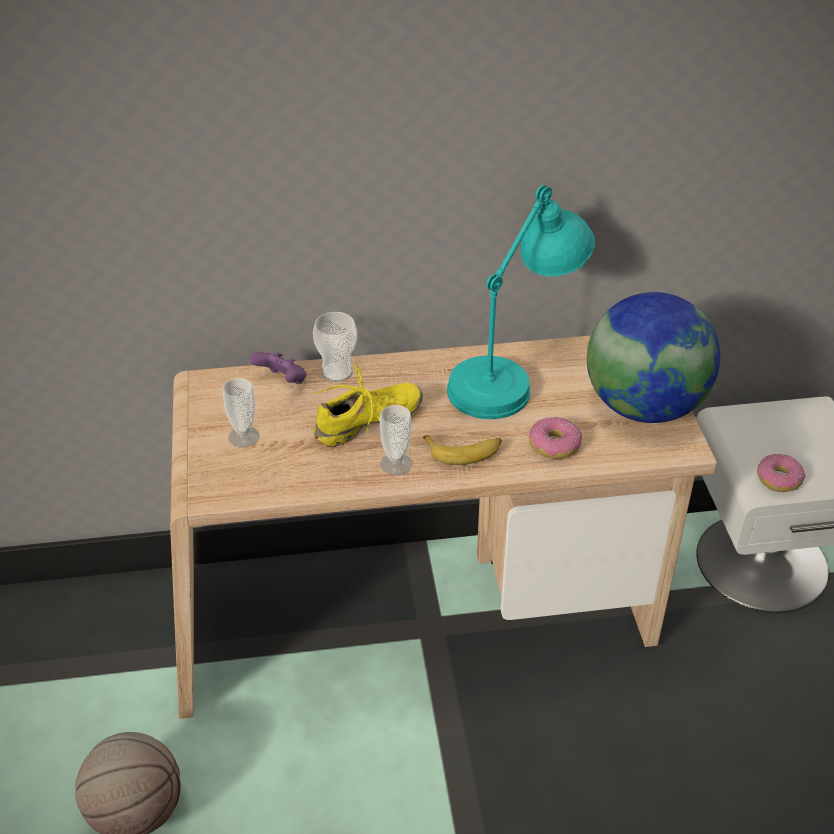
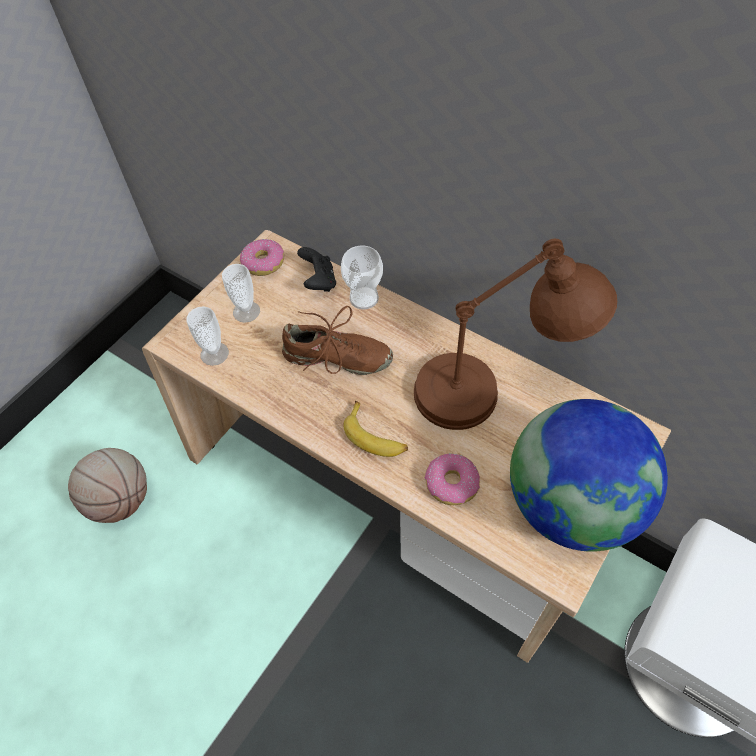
camera: 45 degrees right, 15 degrees up
(282, 381) = (319, 281): purple game controller -> black game controller
(368, 423) = (337, 359): yellow shoe -> brown shoe
(396, 464) = (316, 410): cup -> cup (214, 354)
(514, 374) = (494, 391): turquoise table lamp -> brown table lamp
(778, 479) = (704, 641): donut -> donut (263, 262)

